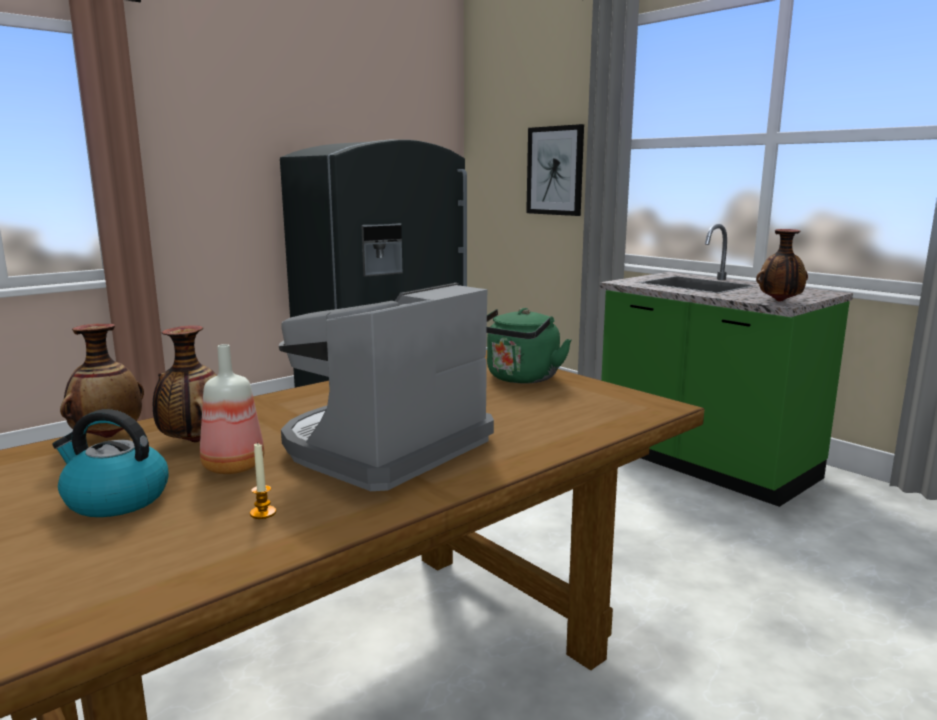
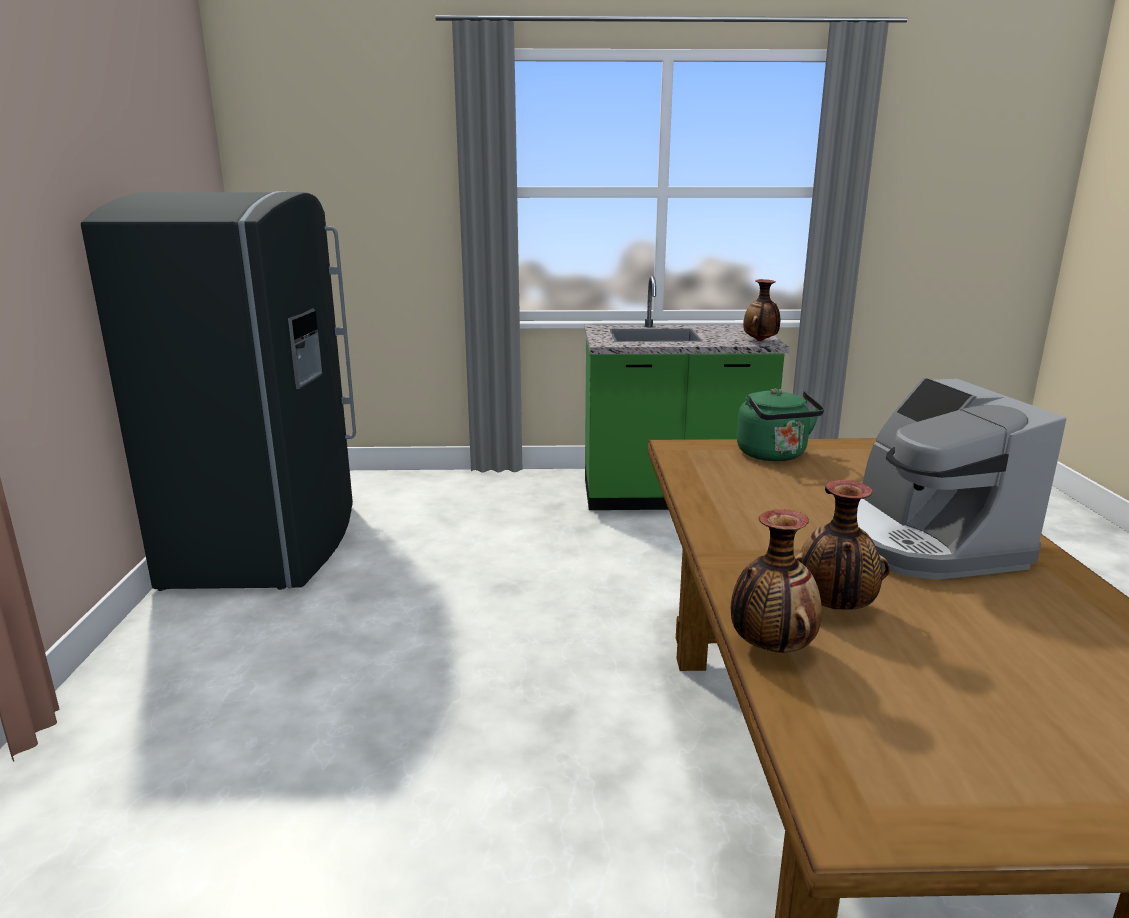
camera: 50 degrees left, 5 degrees up
(115, 499) = (988, 672): kettle -> none
(232, 467) = (930, 606): bottle -> none
(263, 513) = (1056, 616): candle -> none
(555, 171) = (399, 221): picture -> none

